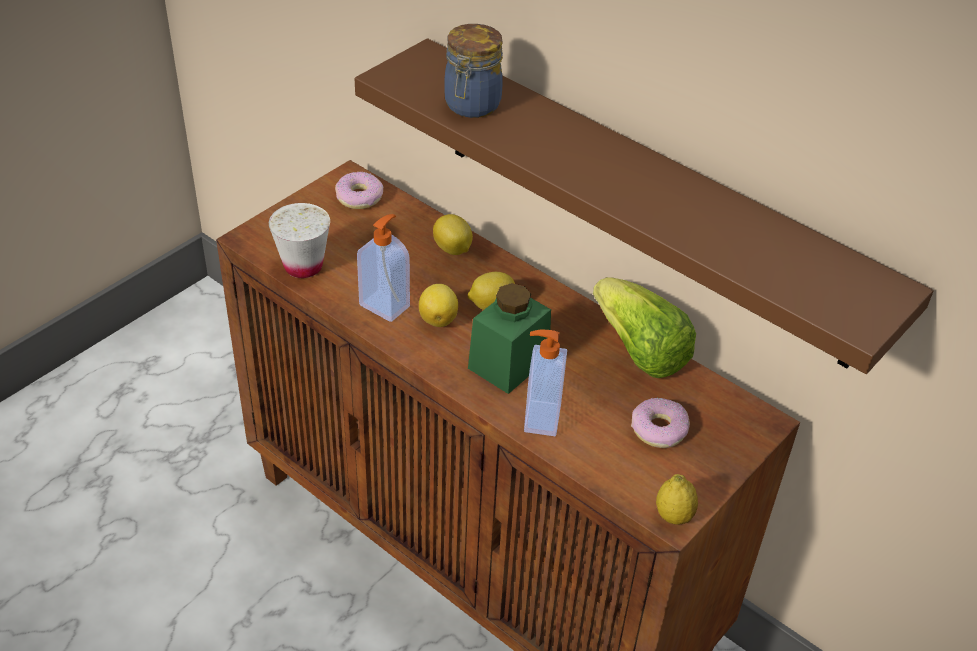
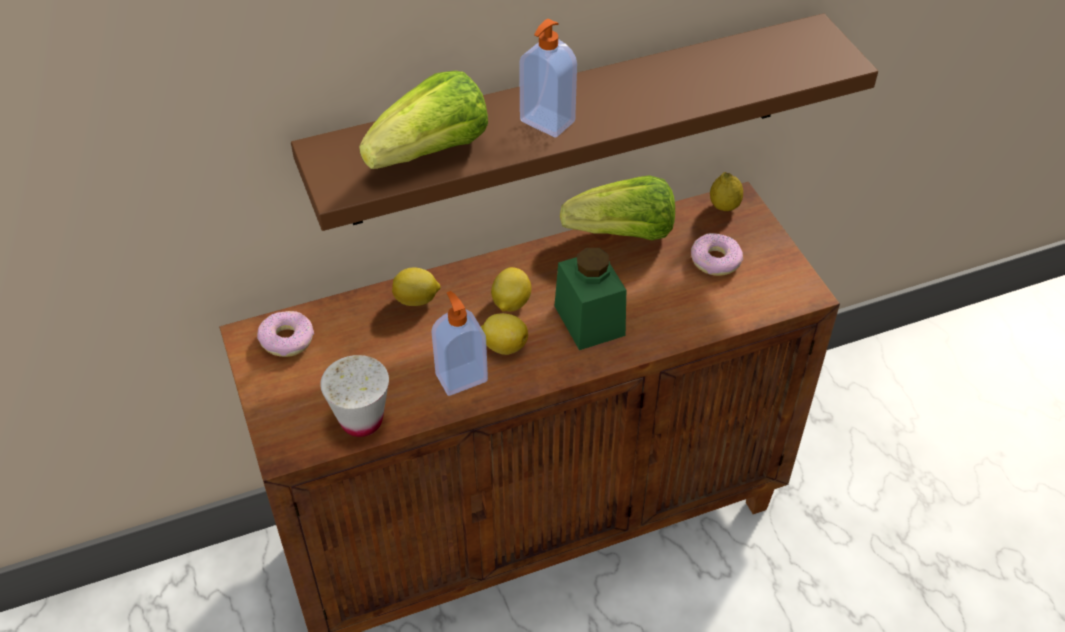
camera: 60 degrees left, 5 degrees up
(471, 106) = (432, 152): jar -> lettuce
(540, 418) = (664, 326): soap dispenser -> soap dispenser (546, 122)
(673, 516) = (806, 291): lemon -> lemon (724, 207)

